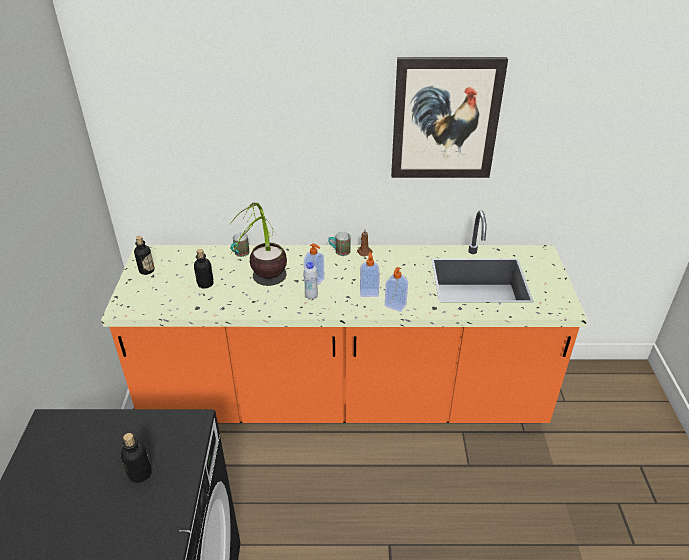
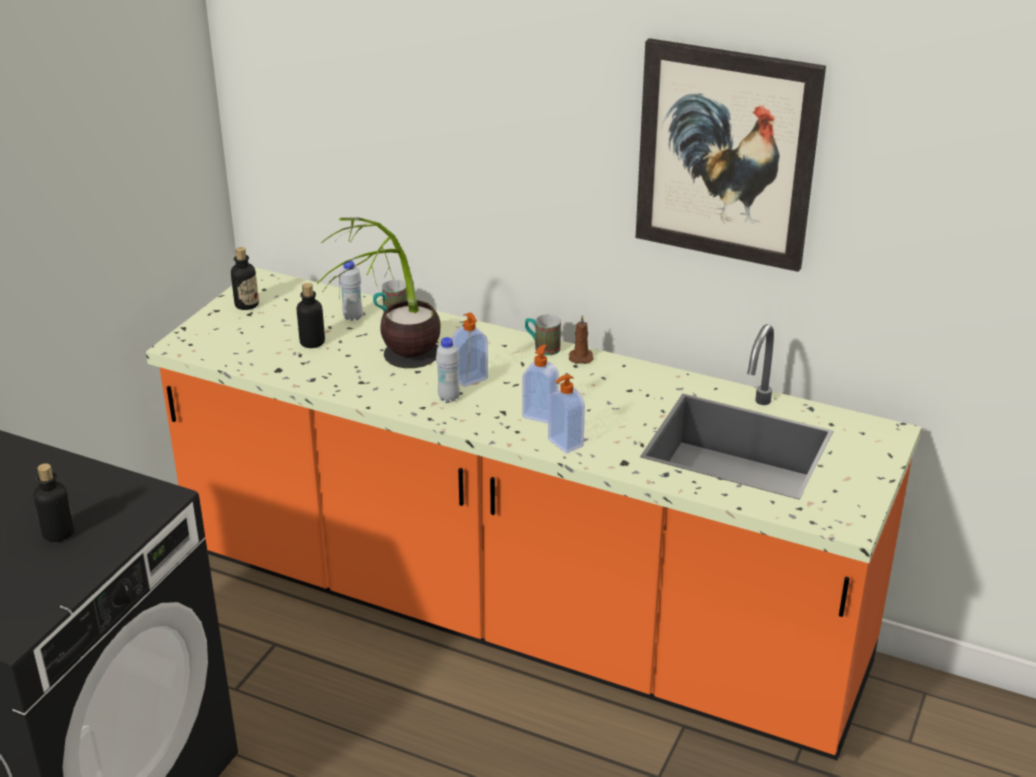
camera: 25 degrees right, 5 degrees down
(218, 261) = (353, 317): none -> white bottle

